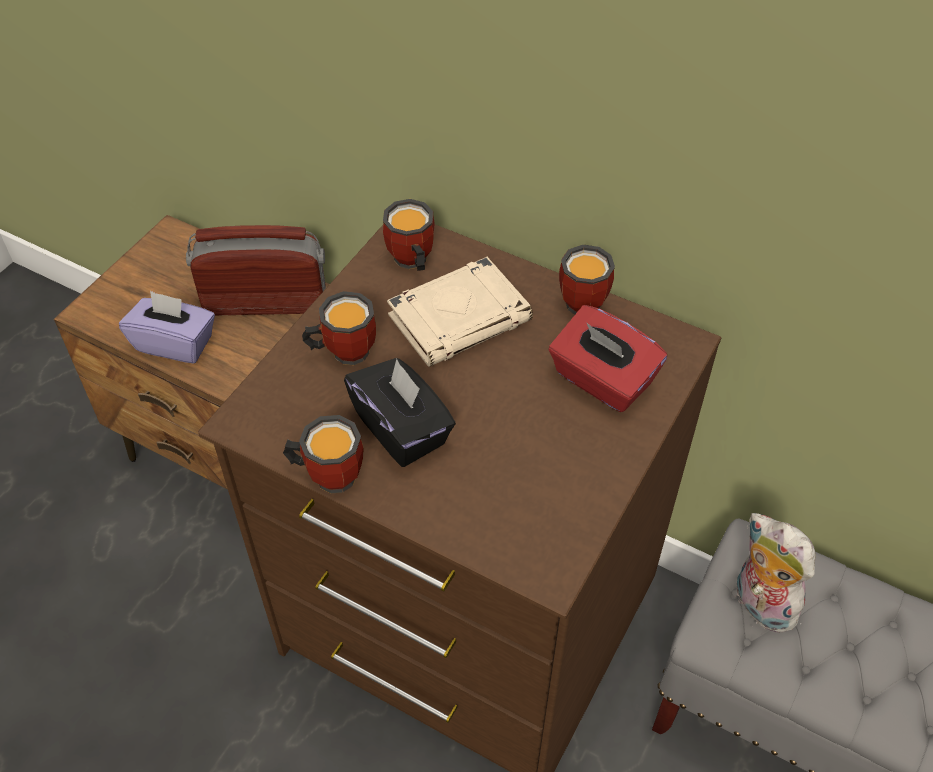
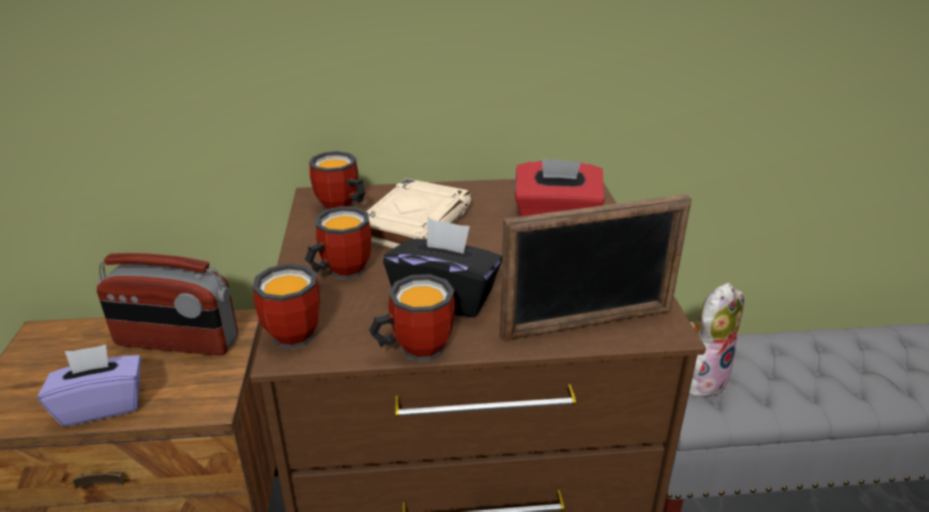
camera: 35 degrees left, 20 degrees down
(265, 302) = (177, 342): radio -> radio turned 135 degrees counterclockwise
(490, 529) = (587, 324): none -> picture frame
(586, 298) = (493, 186): mug -> mug (294, 330)
(759, 604) = (701, 378): plush toy -> plush toy turned 120 degrees clockwise

